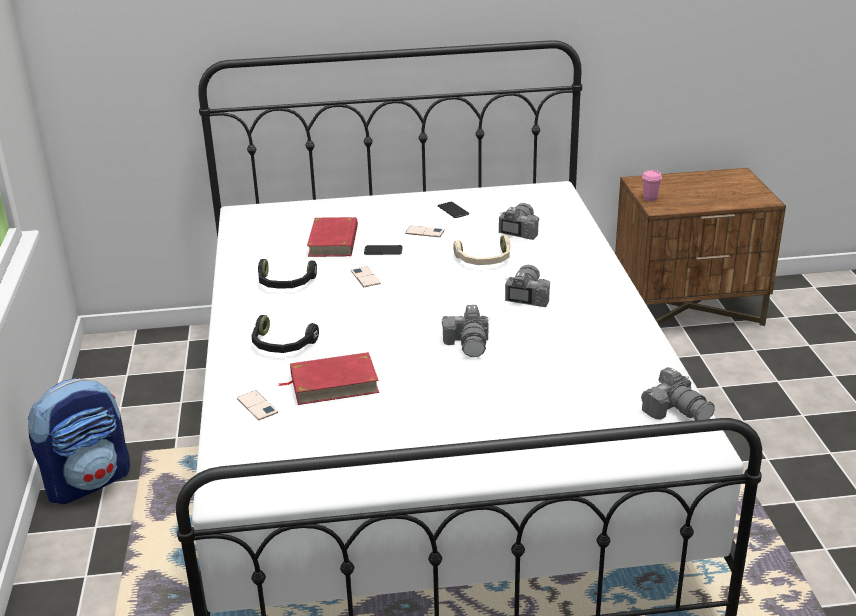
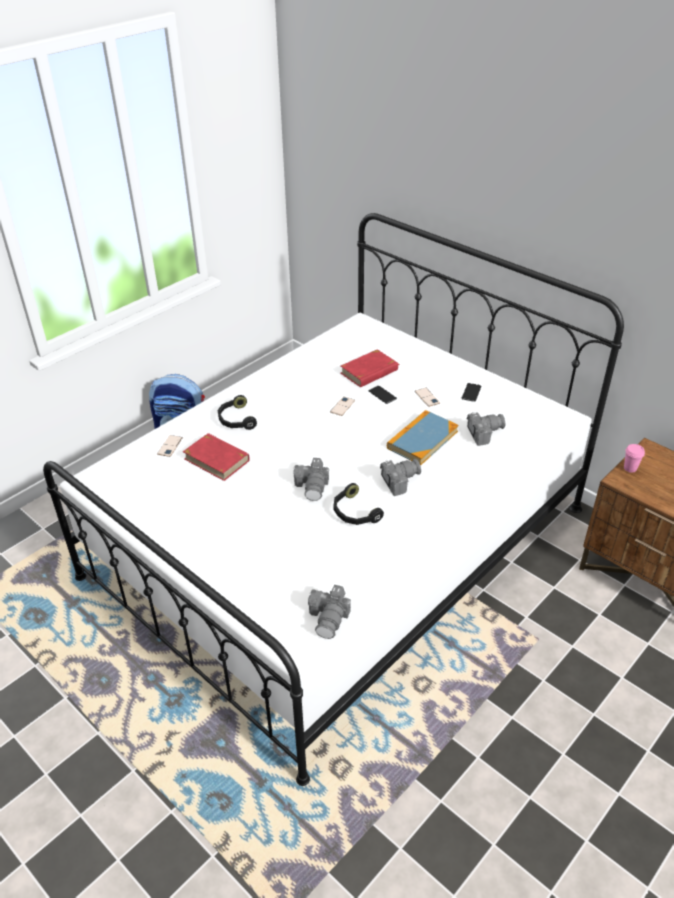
camera: 50 degrees right, 10 degrees up
(285, 283) = (301, 383): black headphones -> black headphones (354, 513)
(468, 343) = (313, 486): camera -> camera turned 45 degrees counterclockwise
(484, 260) = (422, 440): beige headphones -> book

